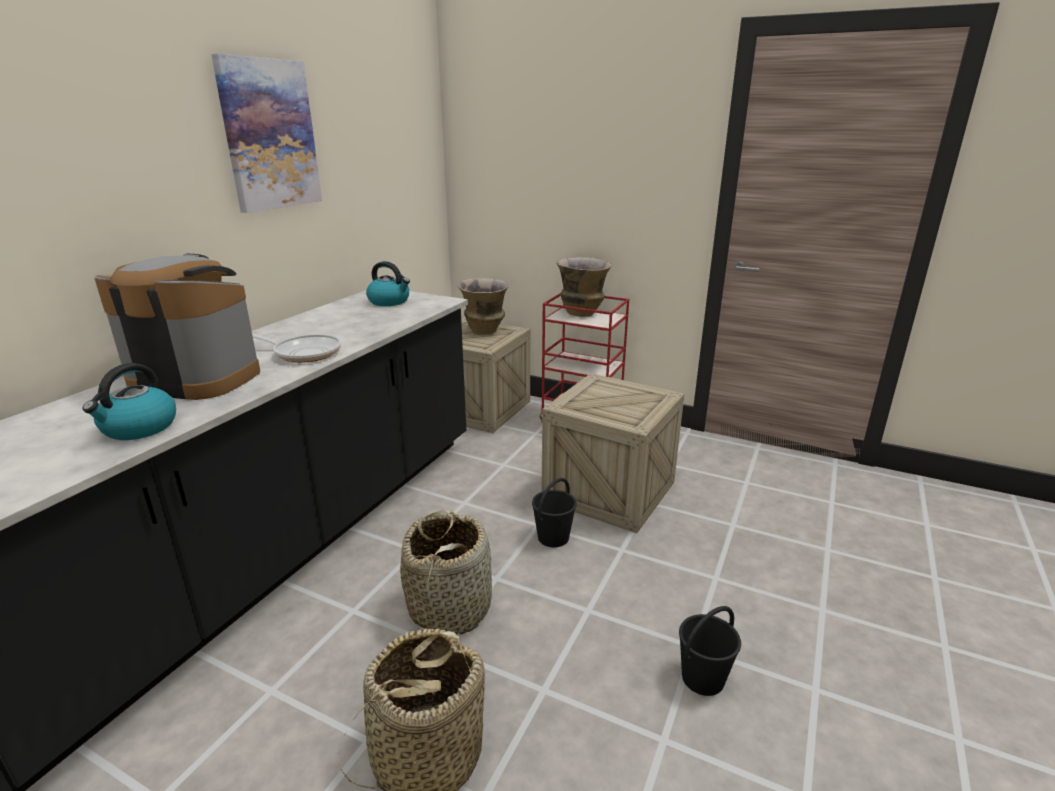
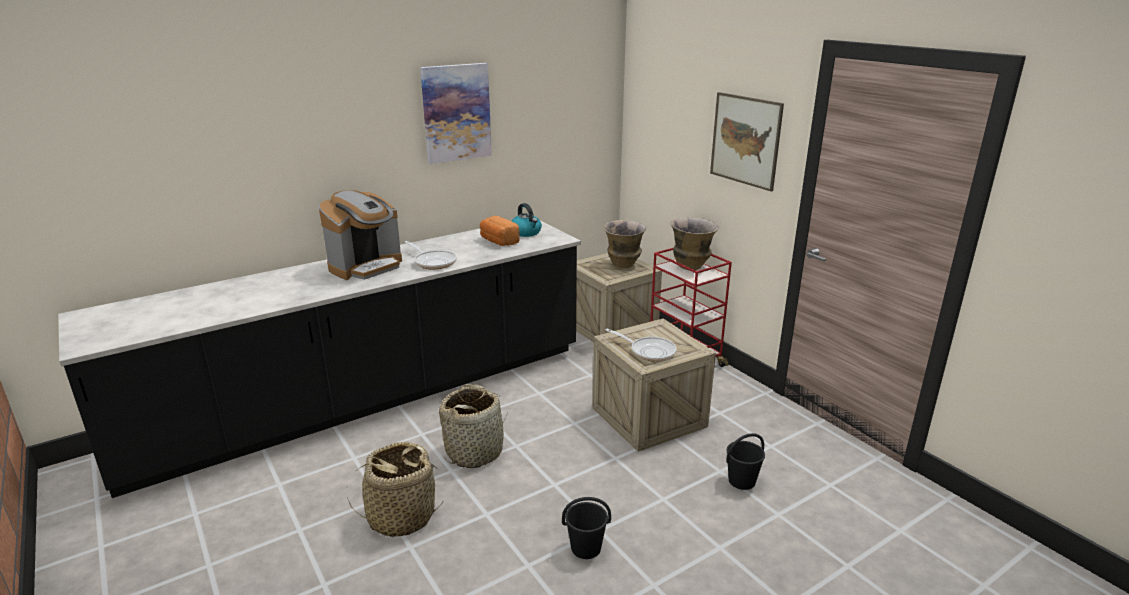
camera: 30 degrees right, 0 degrees up
(139, 428) = (317, 290): kettle -> none
(196, 378) = (366, 267): coffee machine -> coffee machine turned 90 degrees clockwise
(365, 315) = (498, 241): none -> bread
(553, 537) = (576, 434): black bucket -> black bucket (742, 481)
(621, 409) = (649, 351): none -> frying pan
(635, 155) = (745, 140): none -> picture

